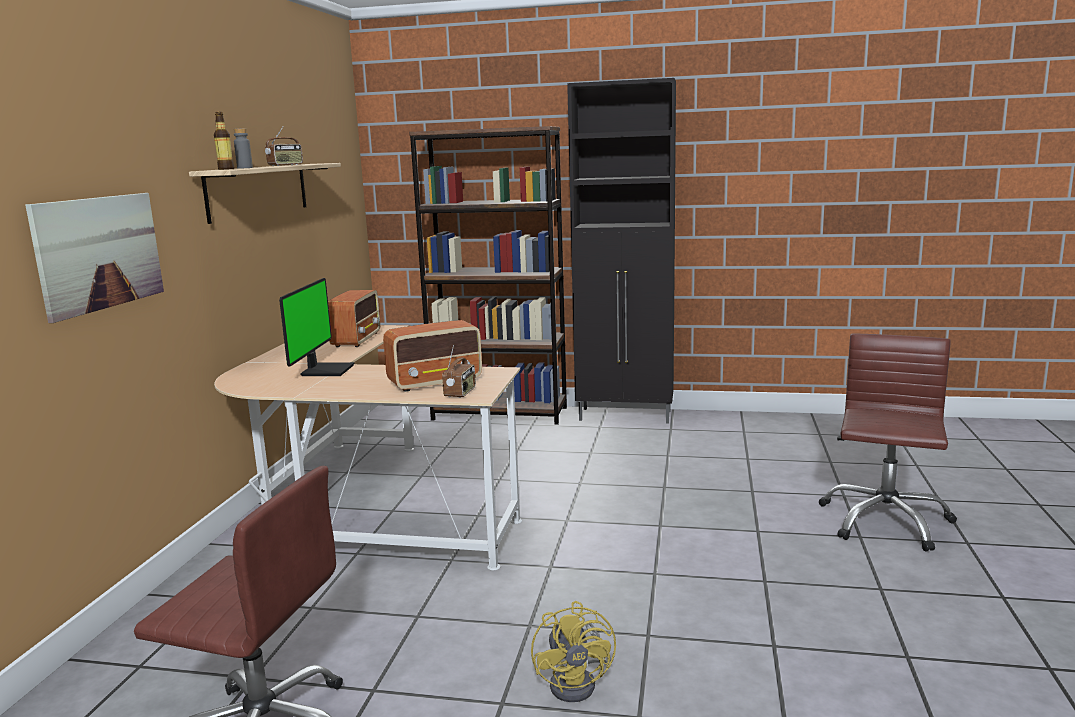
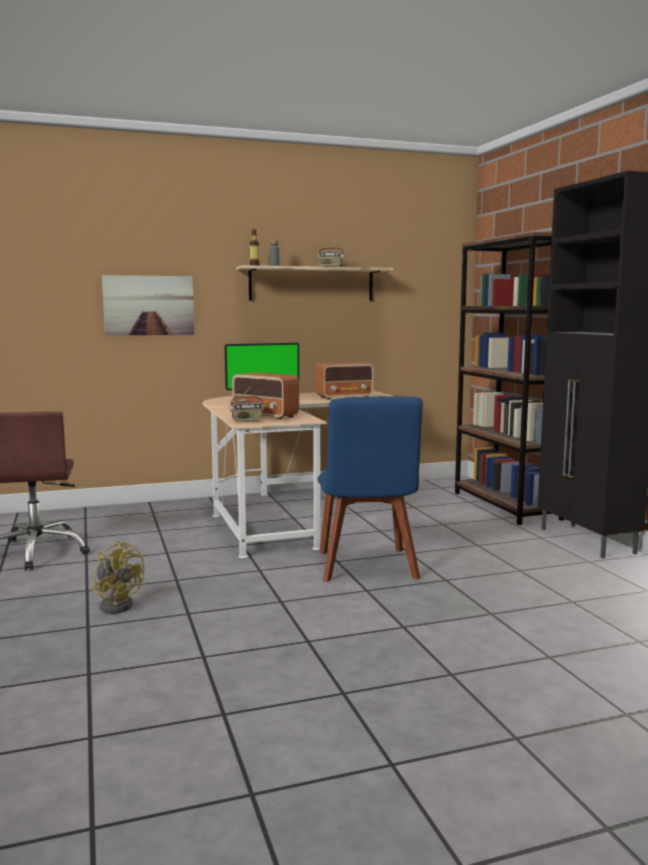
camera: 60 degrees right, 5 degrees down
(579, 683) = (118, 604): yellow fan -> yellow fan turned 105 degrees counterclockwise
(599, 510) = (367, 567): none -> blue chair
(884, 521) = (510, 684): brown office chair -> none

